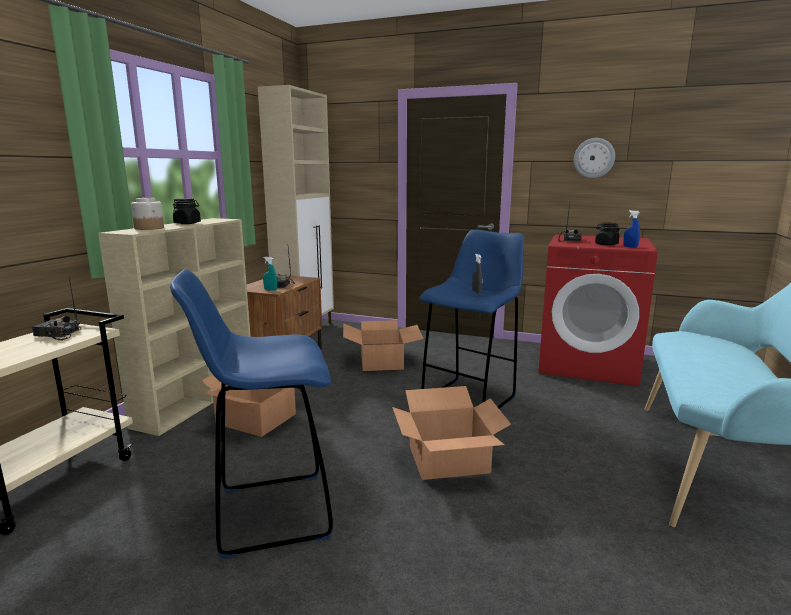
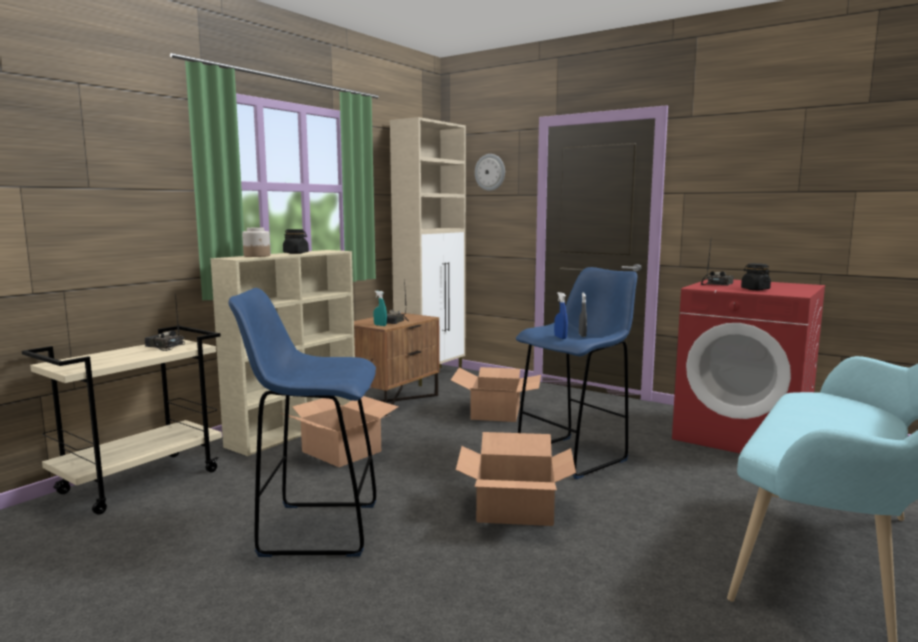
camera: 15 degrees right, 5 degrees down
(594, 158) = (757, 188): wall clock -> wall clock (490, 172)
(630, 247) = (781, 292): blue spray bottle -> blue spray bottle (560, 337)

